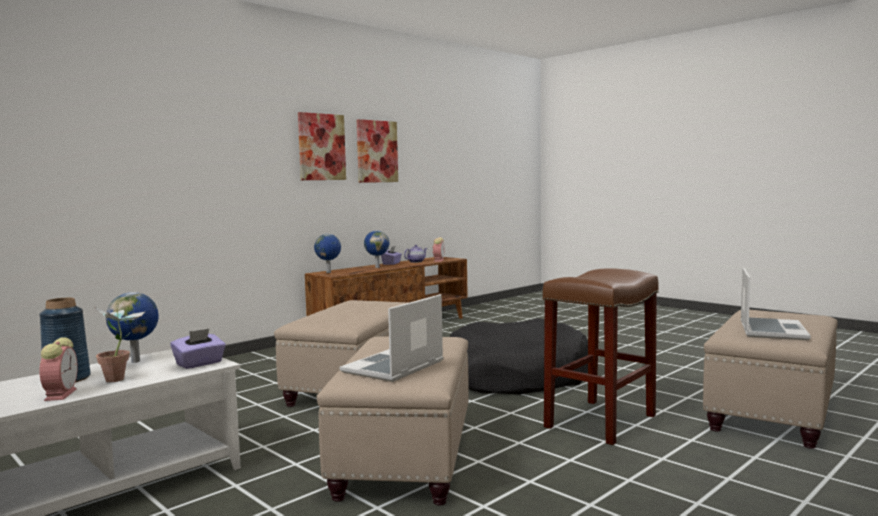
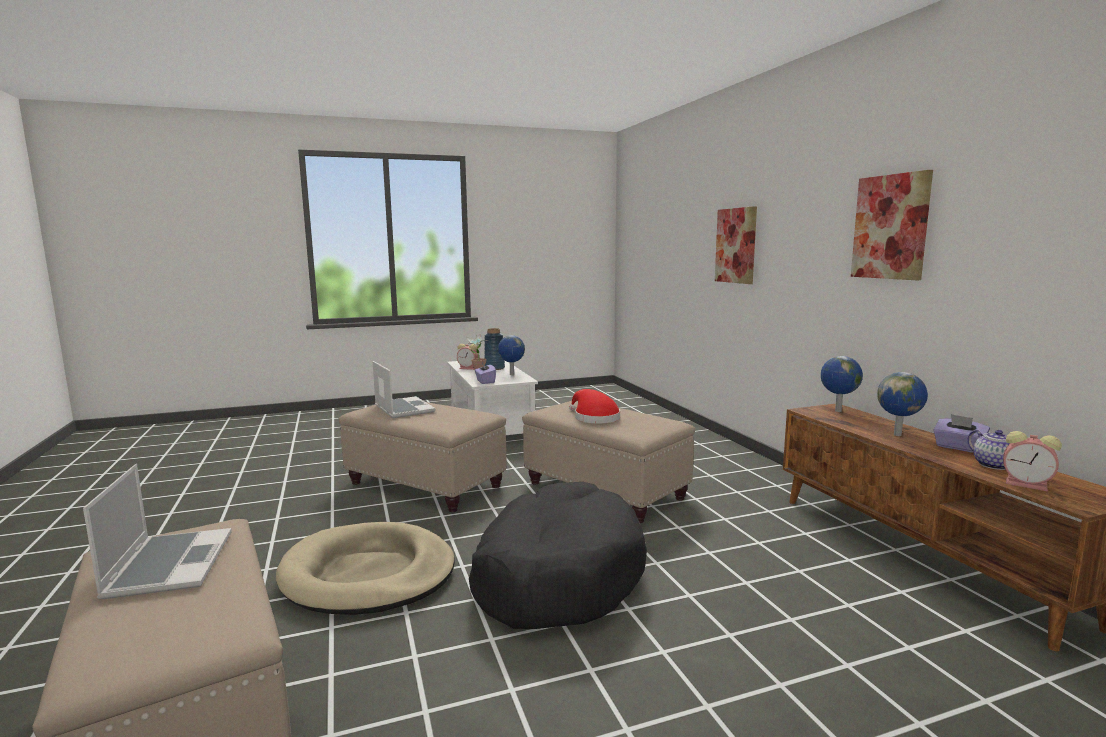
camera: 115 degrees right, 5 degrees up
(359, 313) = (594, 418): none -> red hat
(376, 151) = (1000, 229): picture -> picture (736, 245)
(600, 421) = (368, 574): brown stool -> beige dog bed
(771, 330) = (169, 564): laptop -> laptop turned 150 degrees counterclockwise

